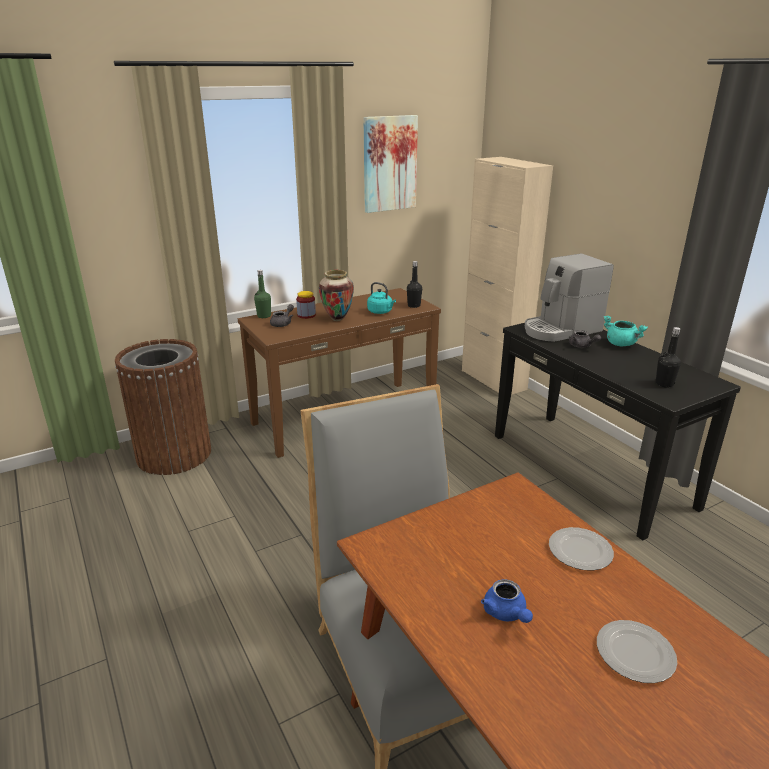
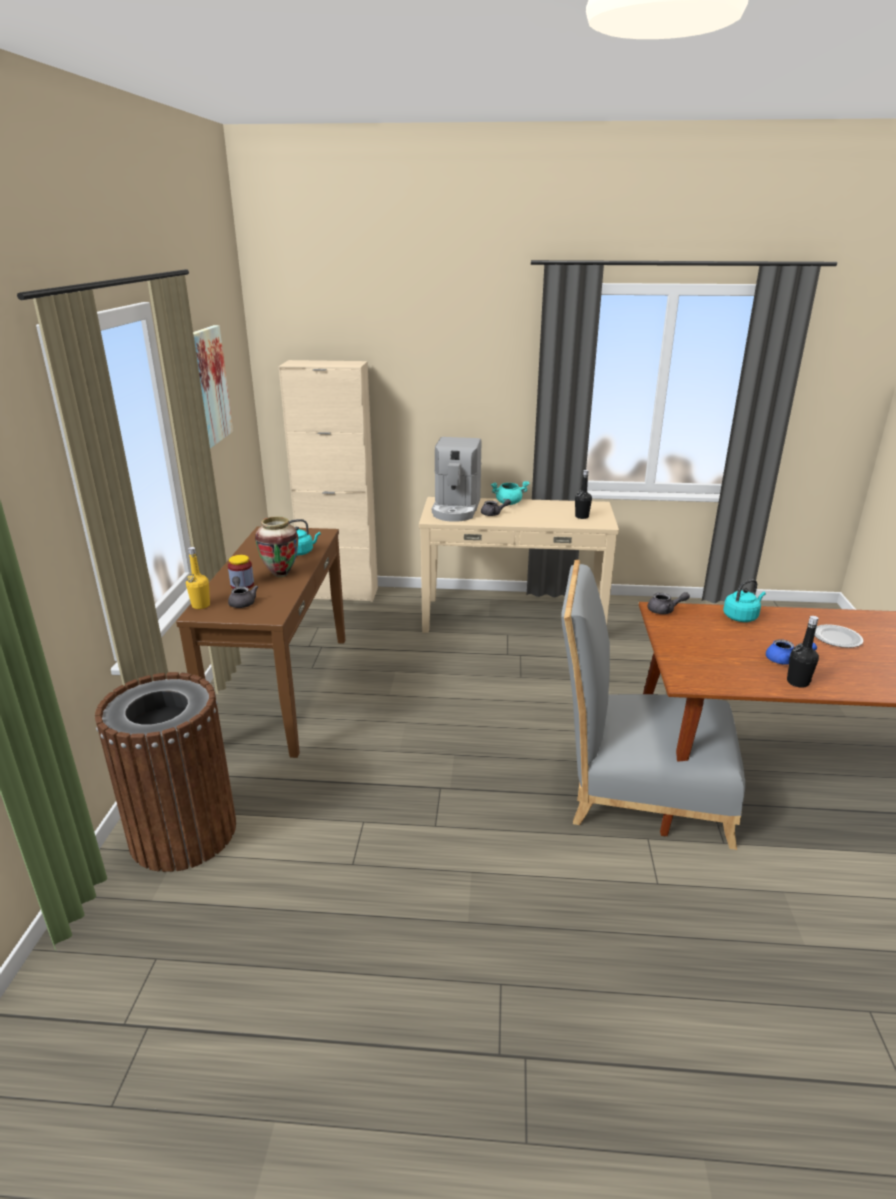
camera: 55 degrees left, 0 degrees up
(264, 316) = (201, 605): green bottle -> yellow bottle
(414, 305) = (312, 535): black bottle -> black bottle (797, 682)
(518, 493) = (665, 610): none -> grey teapot
(580, 551) = (741, 617): plate -> turquoise kettle
(590, 469) = (513, 618): black console table -> beige console table

